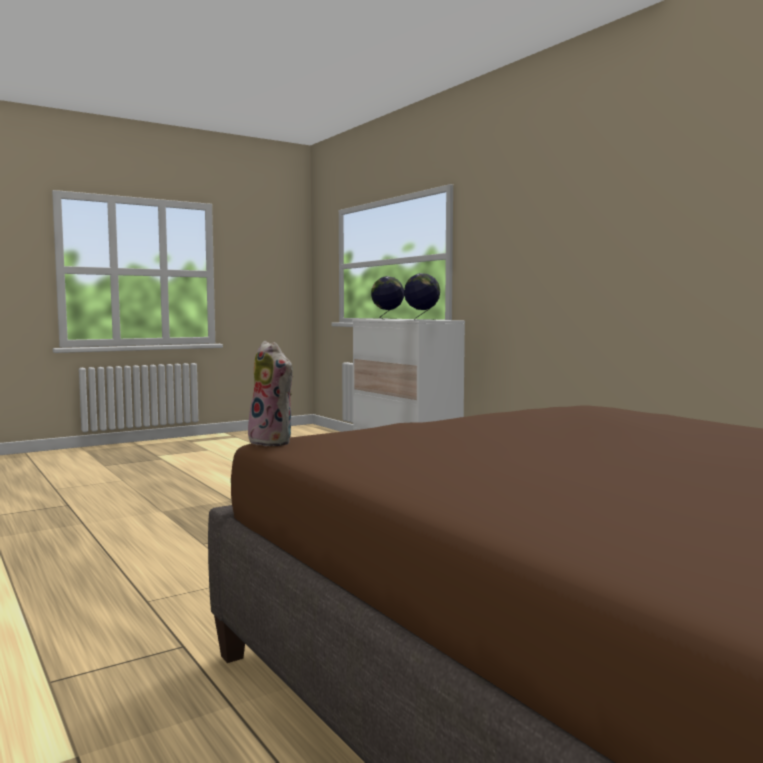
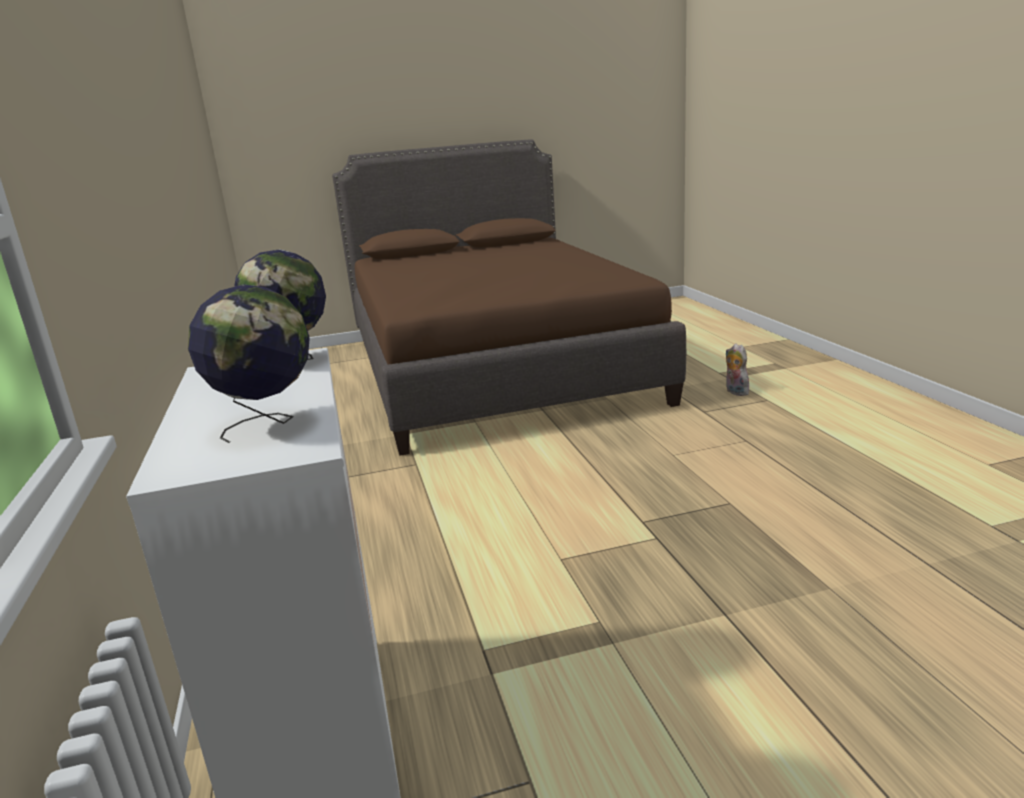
camera: 160 degrees left, 15 degrees up
(274, 442) = (647, 279): plush toy -> plush toy (735, 392)

